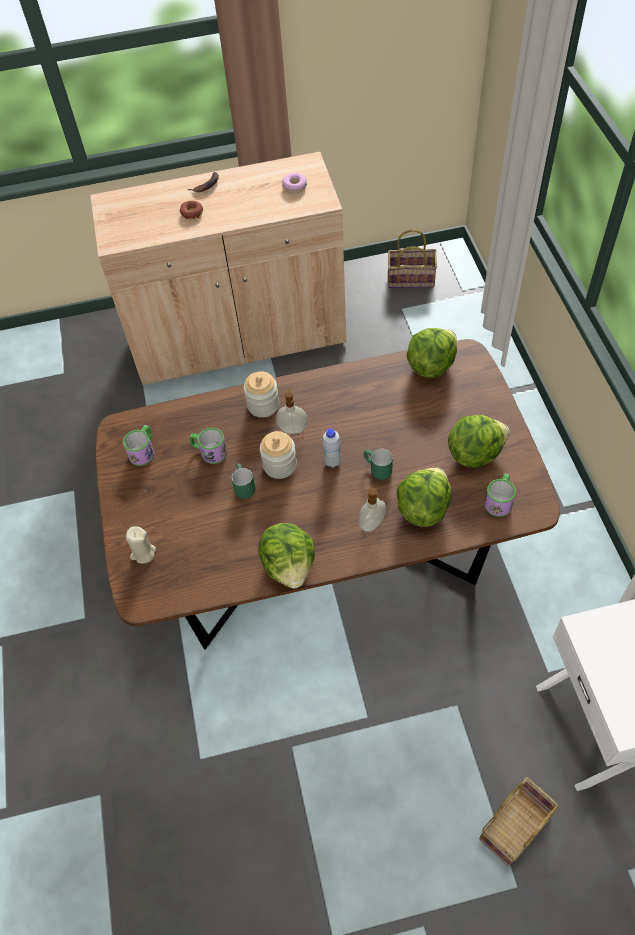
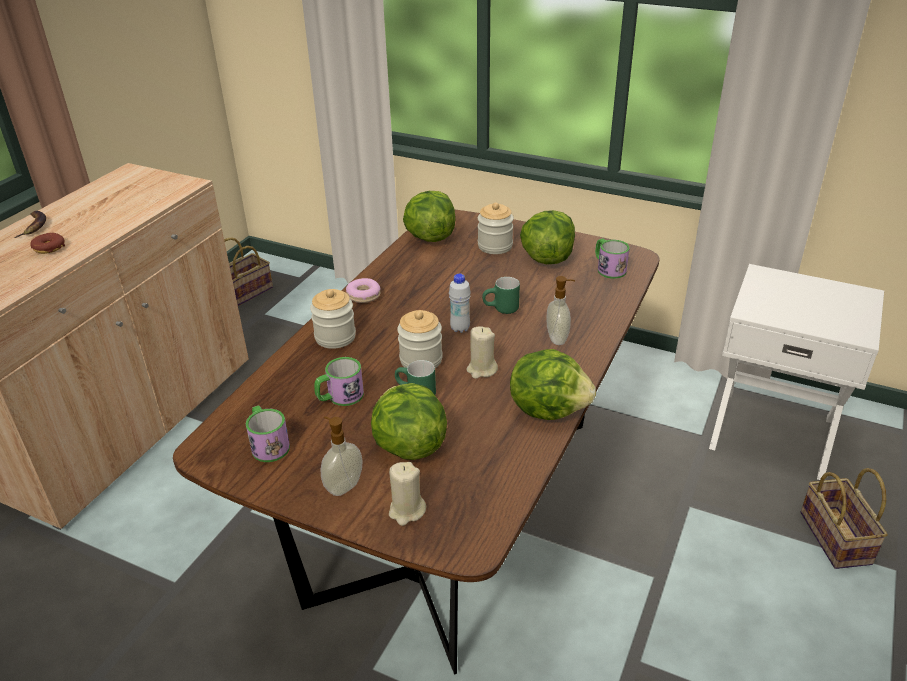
camera: 55 degrees left, 20 degrees down
(293, 428) = (389, 333): soap dispenser -> soap dispenser (343, 486)
(294, 186) = (139, 188): donut -> donut (363, 295)
(298, 504) = (481, 369): none -> beige candle
(423, 509) = (573, 306): lettuce -> lettuce (408, 446)
(458, 411) = (495, 246): none -> jar

